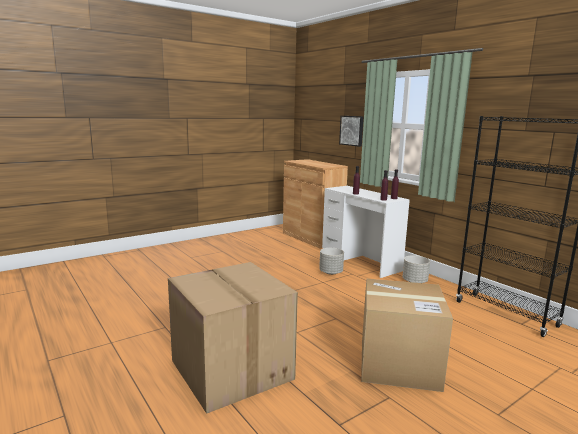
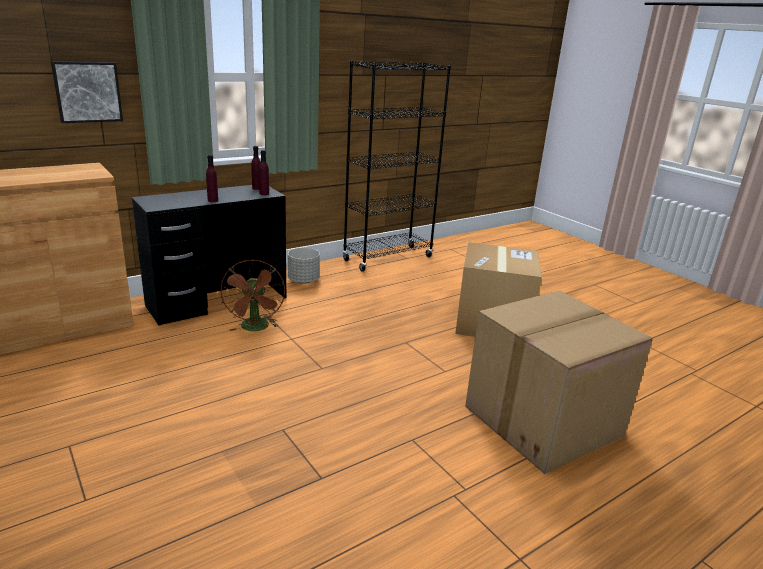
camera: 90 degrees left, 10 degrees up
(331, 272) = (255, 328): grey planter -> brown fan
(360, 261) = (217, 301): white desk -> black desk

